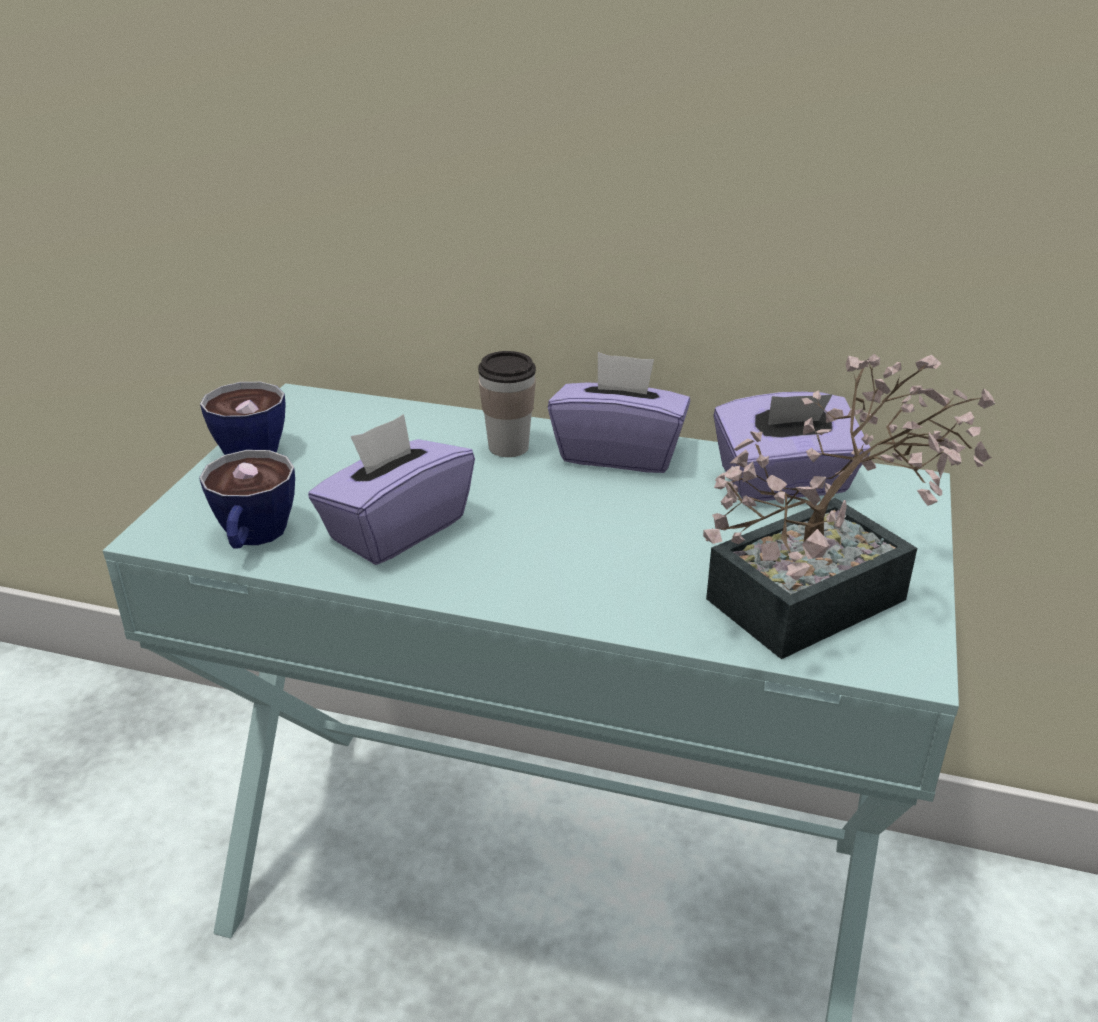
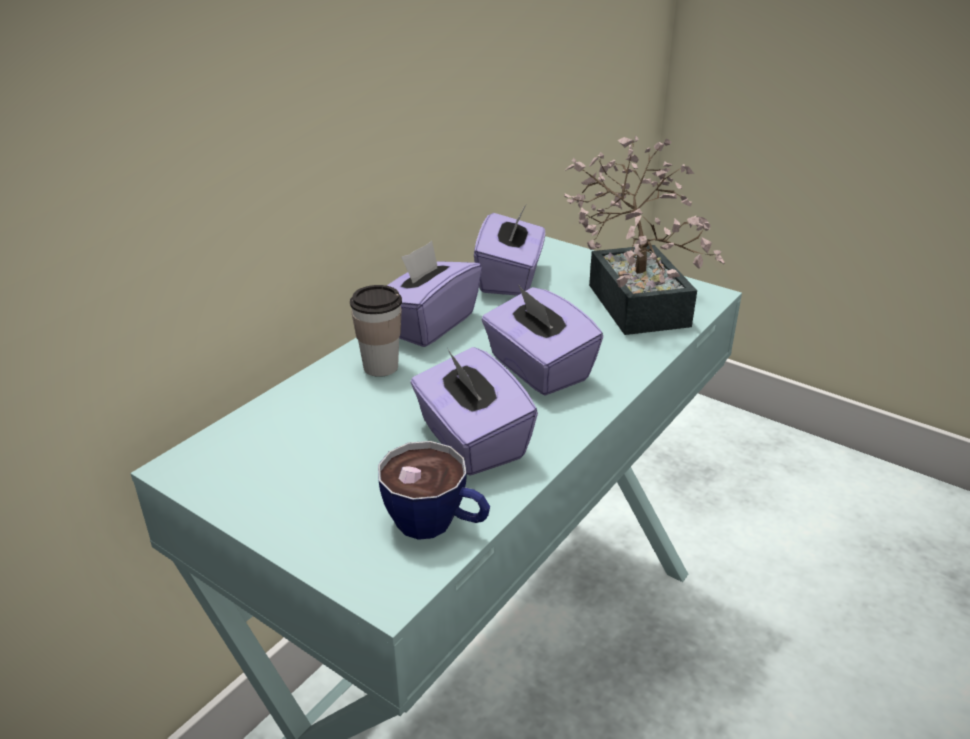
camera: 70 degrees left, 0 degrees up
(254, 446) = (258, 507): cup -> none
(568, 545) = (538, 369): none -> purple tissue box

